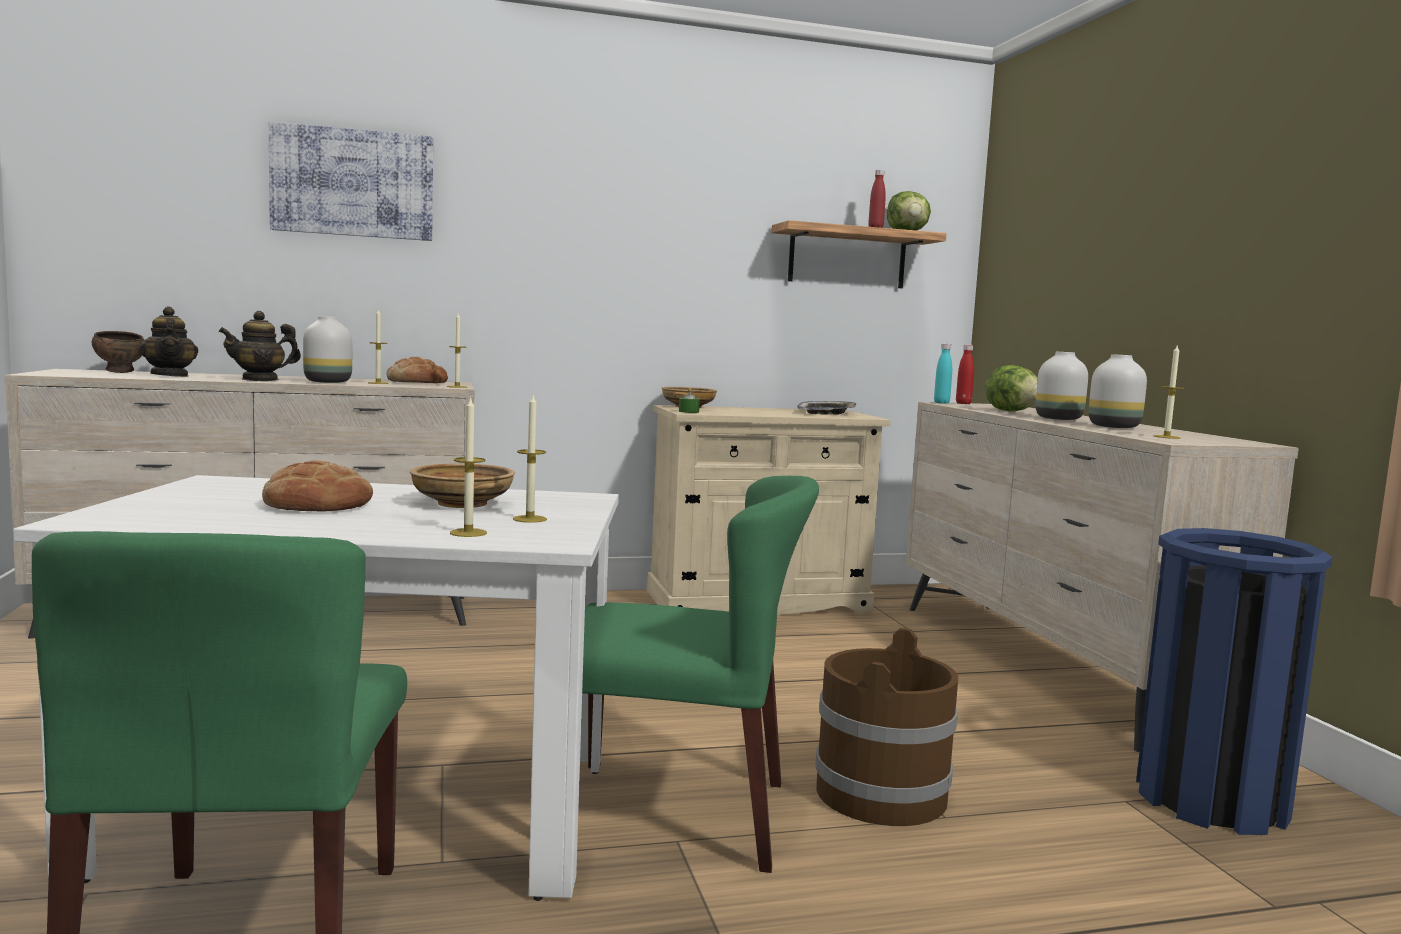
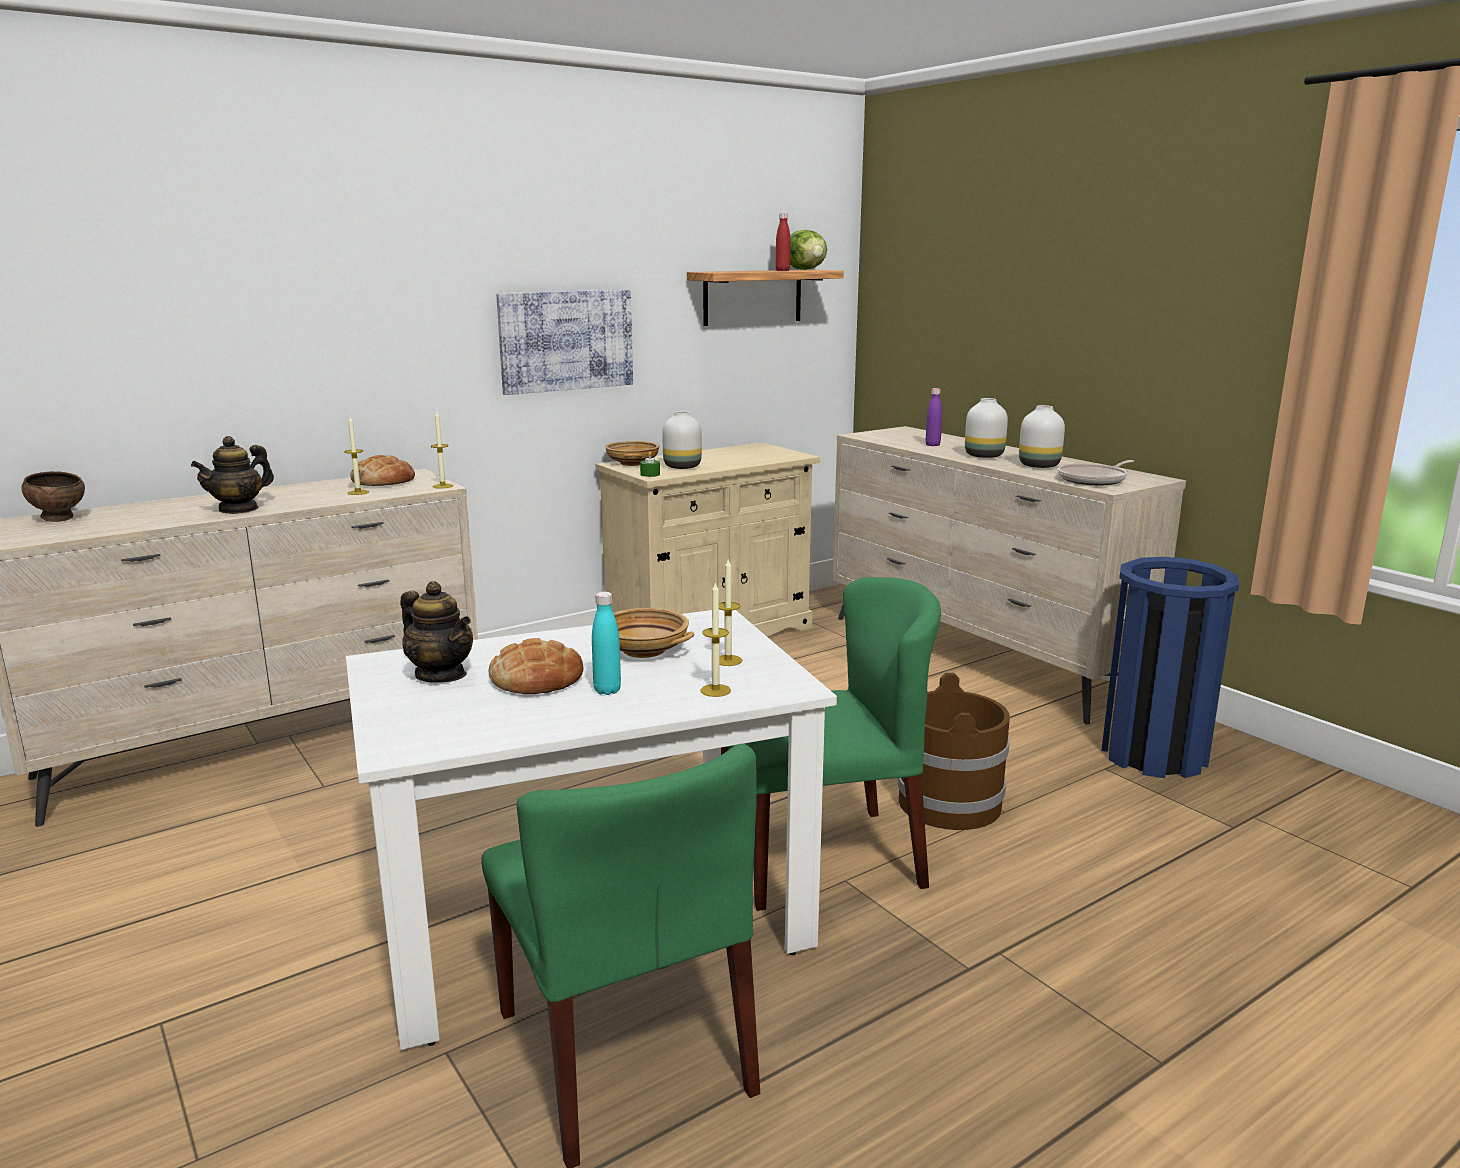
camera: 20 degrees left, 10 degrees up
(170, 375) = (130, 517): teapot -> teapot (441, 675)
(327, 382) = (310, 501): white vase -> white vase (681, 467)
(353, 183) = (273, 269): picture -> picture (566, 340)
(827, 413) = (758, 453): tray -> none
(941, 403) = (859, 435): turquoise bottle -> turquoise bottle (607, 690)
(963, 403) = (875, 433): red bottle -> none
(1012, 411) = (932, 445): lettuce -> purple bottle
(1166, 437) = (1094, 480): candle -> frying pan

